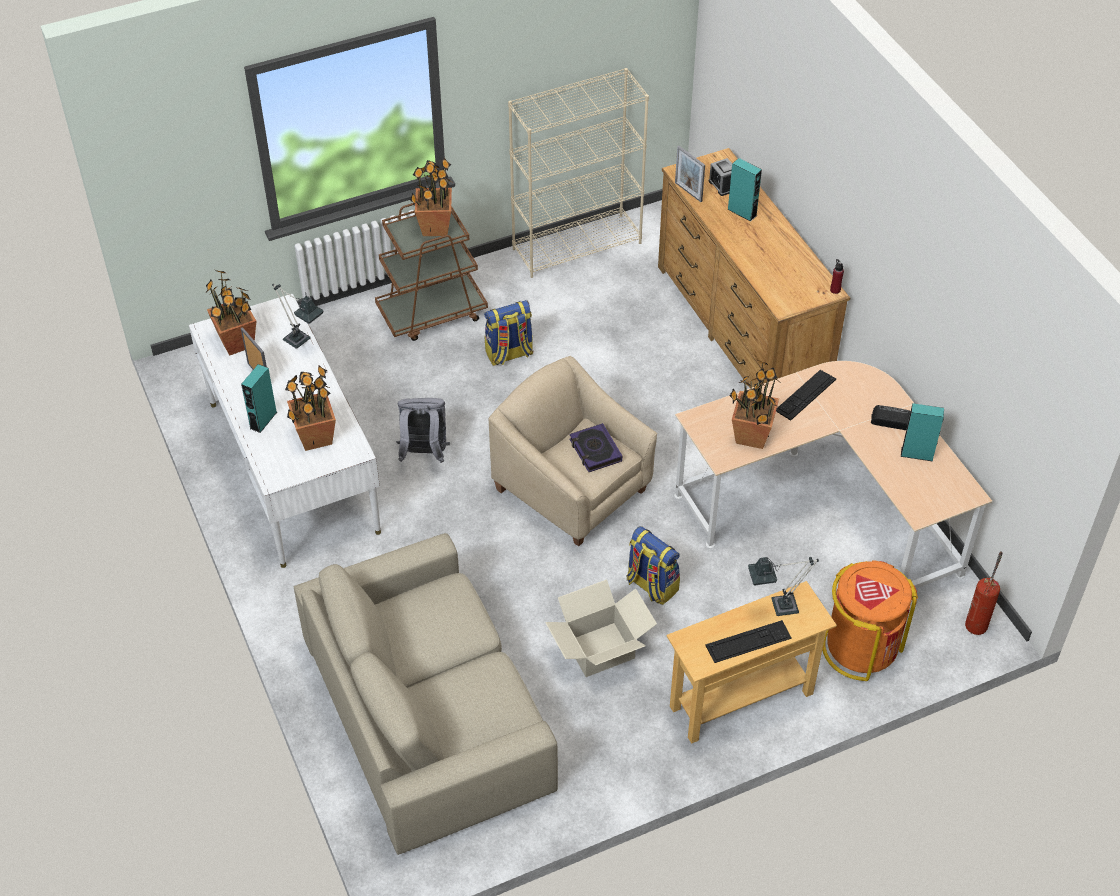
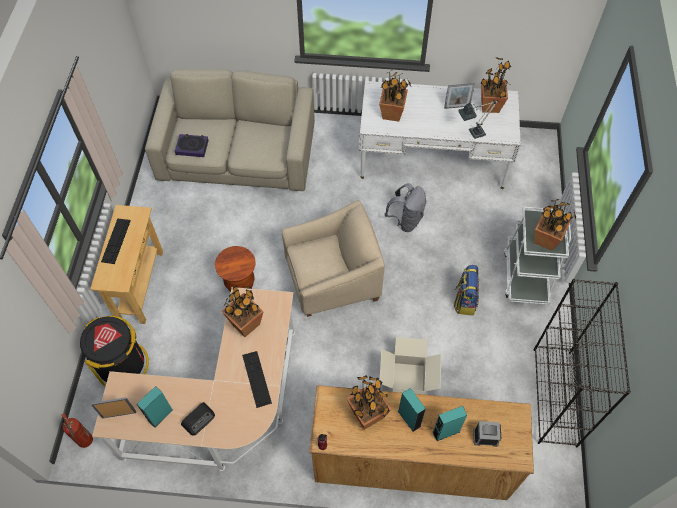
camera: 120 degrees right, 10 degrees up
(263, 420) = (419, 97): turquoise speaker -> turquoise speaker (409, 418)
(432, 313) = (525, 275): brown cart -> white cart
(577, 245) = (555, 397): beige bookcase -> black bookcase
(595, 451) = (318, 263): book -> book (192, 147)
(600, 650) = (218, 238): cardboard box -> cardboard box (407, 380)
(651, 585) = (240, 283): backpack -> brown stool
(688, 192) = (490, 406): picture frame -> picture frame (119, 414)
(775, 271) = (367, 415): none -> potted plant
(777, 607) = (124, 267): table lamp -> none
(860, 647) = (123, 365): orange trash can -> black trash can

